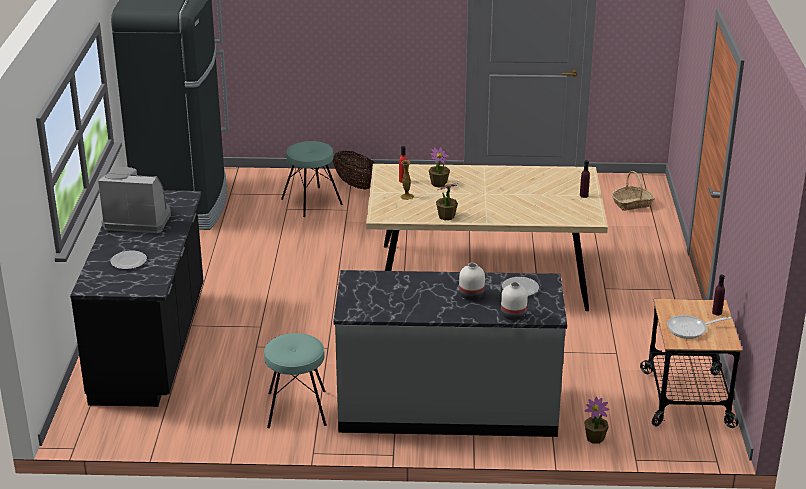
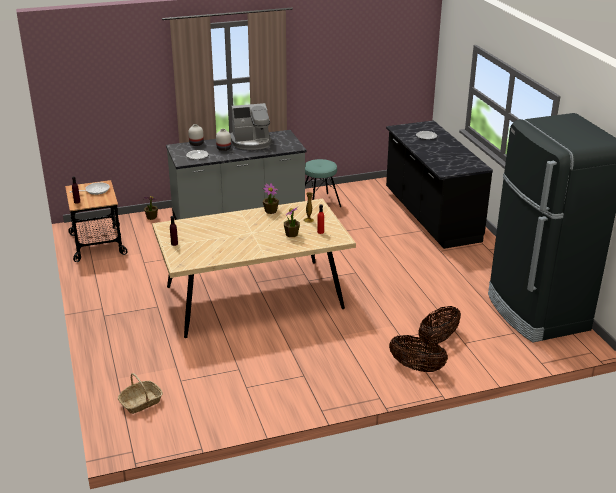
camera: 160 degrees right, 0 degrees up
(138, 219) = (453, 155): coffee machine -> coffee machine (251, 142)
(311, 202) = (438, 339): turquoise stool -> basket

